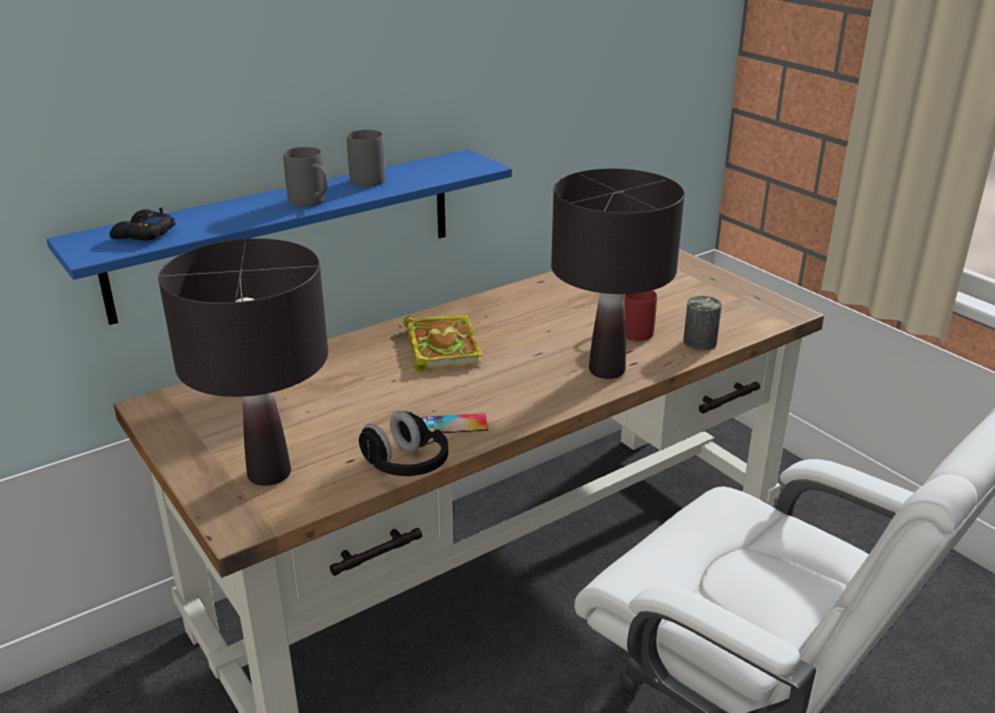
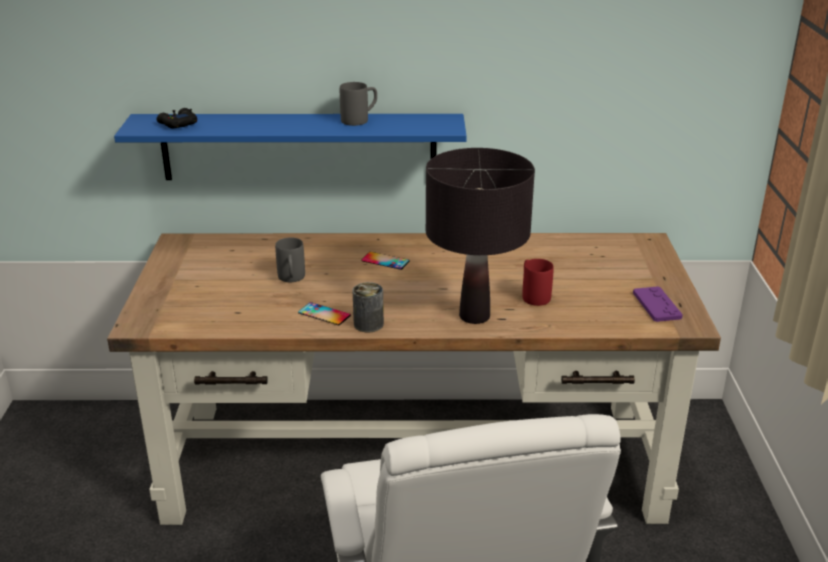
camera: 35 degrees right, 0 degrees up
(269, 474) = (186, 303): black table lamp -> none
(312, 203) = (296, 128): grey mug -> grey mug (291, 279)
(405, 465) = (263, 327): black headphones -> none
(441, 346) = (385, 261): book -> phone
(699, 342) = (575, 322): can -> can (368, 324)
(741, 304) = (656, 305): none -> purple game controller

